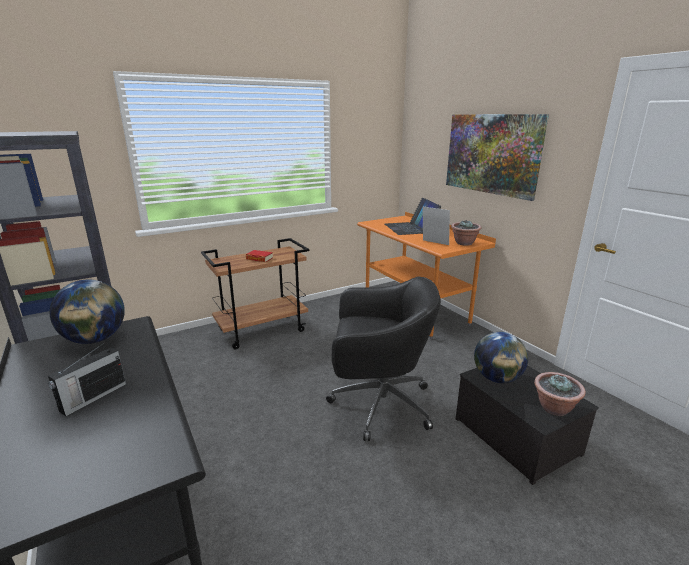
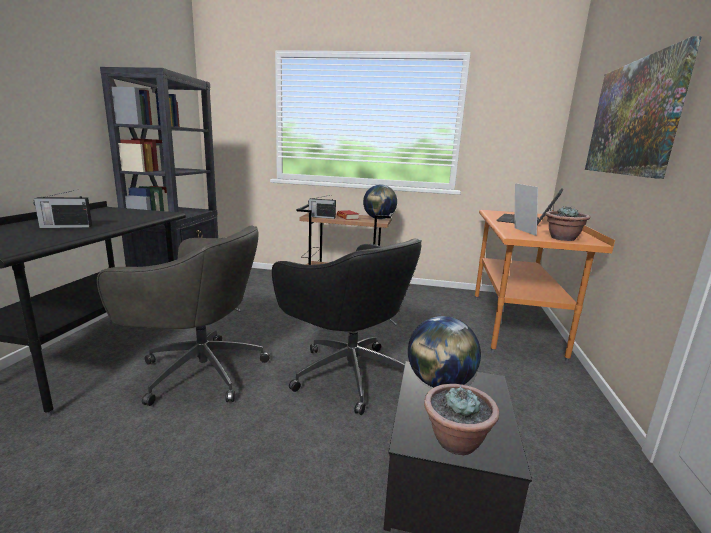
camera: 40 degrees right, 5 degrees down
(95, 339) = (135, 213): globe -> globe (379, 218)
(236, 265) = (321, 217): none -> radio
(270, 474) = (199, 371): none -> grey office chair

